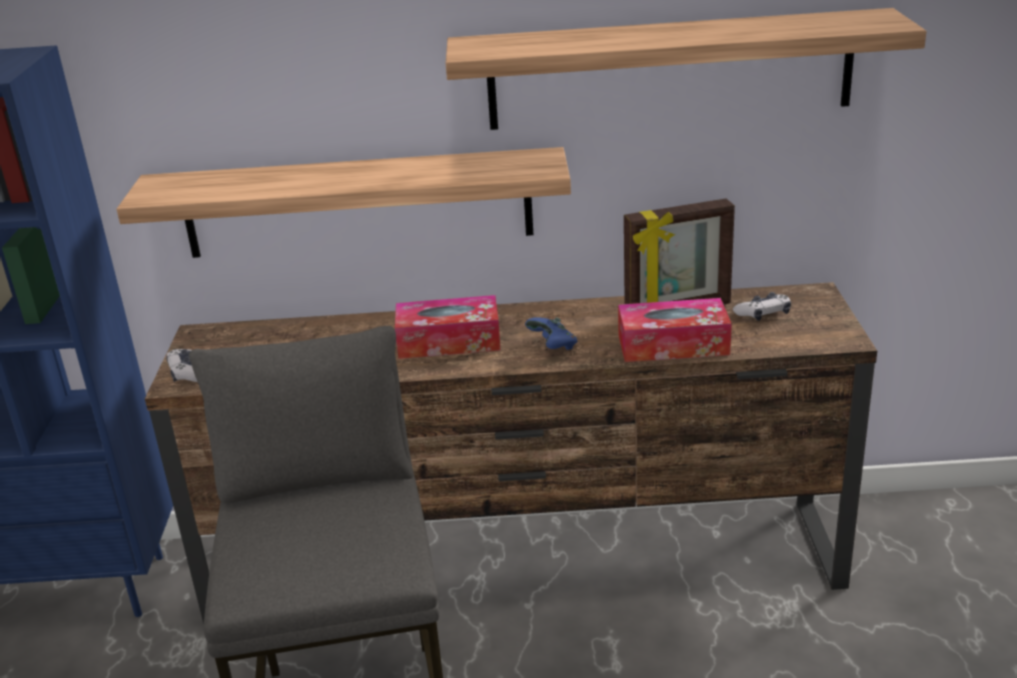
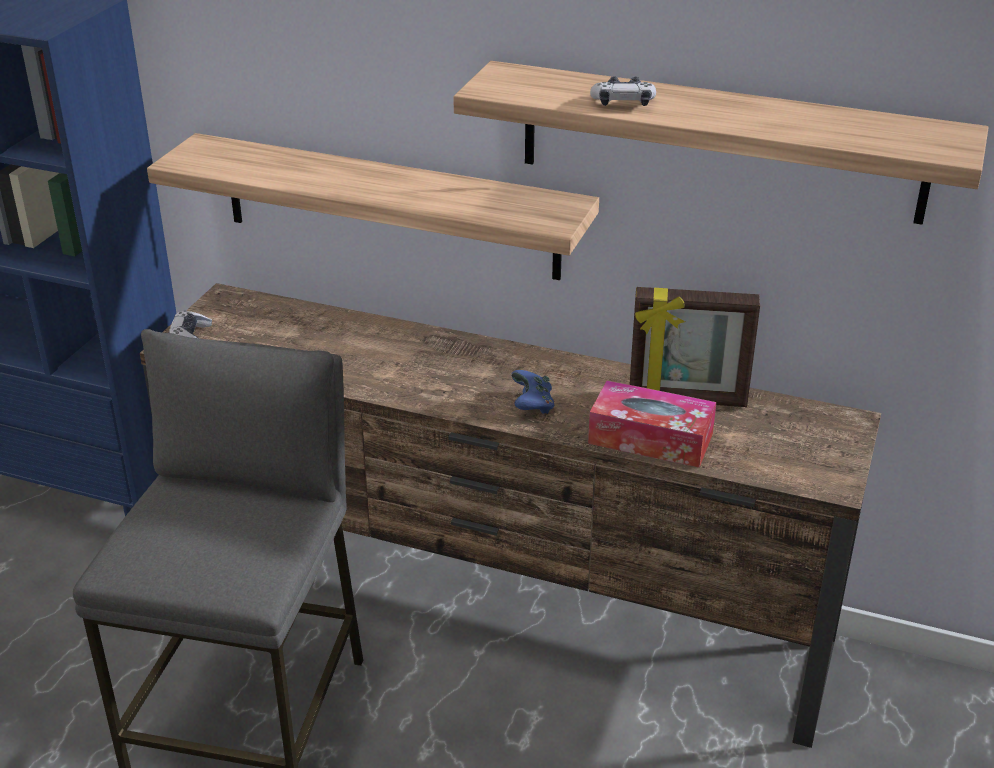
camera: 20 degrees right, 5 degrees up
(449, 341) = (438, 370): tissue box -> none
(763, 314) = (772, 430): game controller -> game controller (623, 103)

